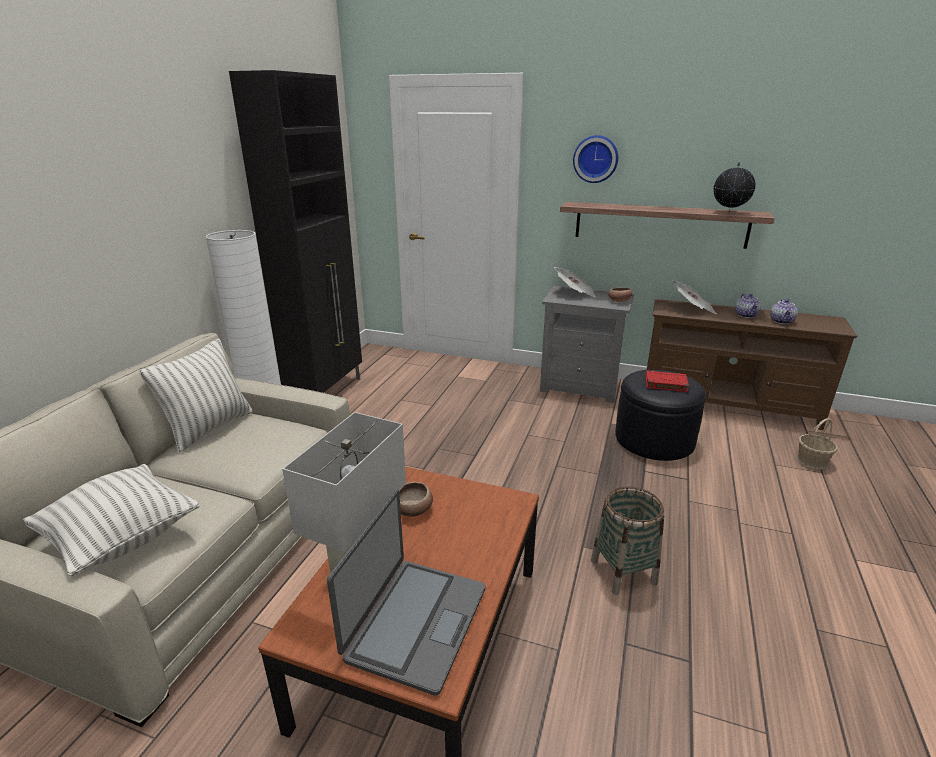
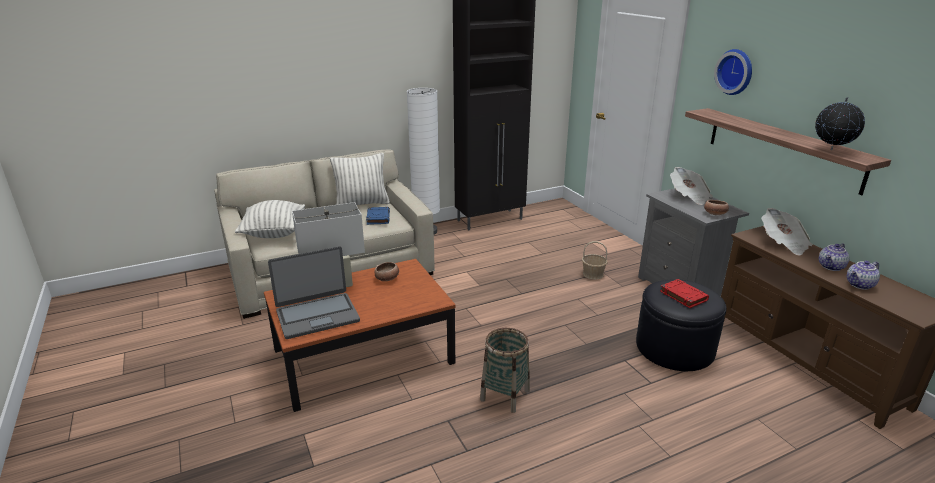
camera: 45 degrees right, 0 degrees up
(269, 436) = (378, 218): none -> blue book
(812, 461) = (805, 438): basket -> basket (593, 274)

